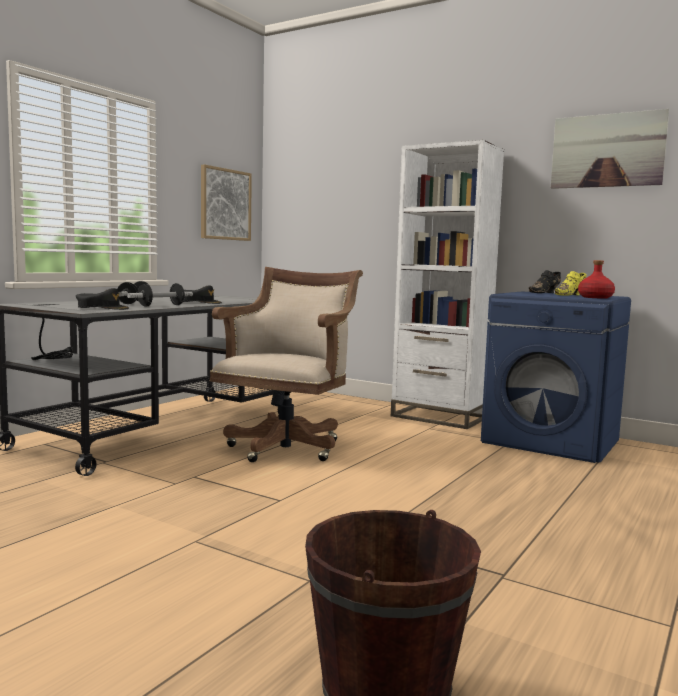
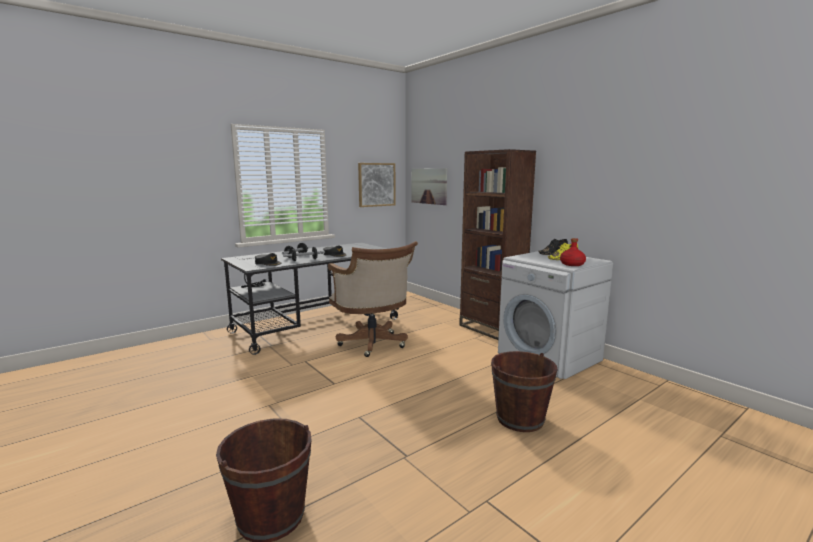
camera: 20 degrees right, 5 degrees up
(287, 446) = (374, 344): office chair -> office chair turned 105 degrees clockwise
(439, 417) = (491, 328): white bookcase -> brown bookcase
(550, 441) = (548, 357): blue washing machine -> white washing machine
(600, 510) = (520, 419): none -> brown bucket
(607, 150) = (602, 153): picture -> picture (429, 186)

